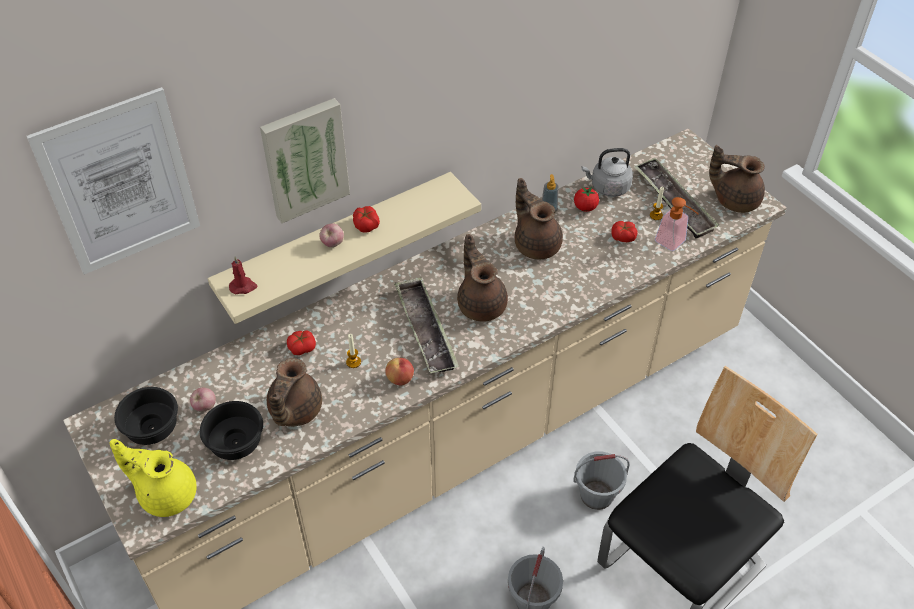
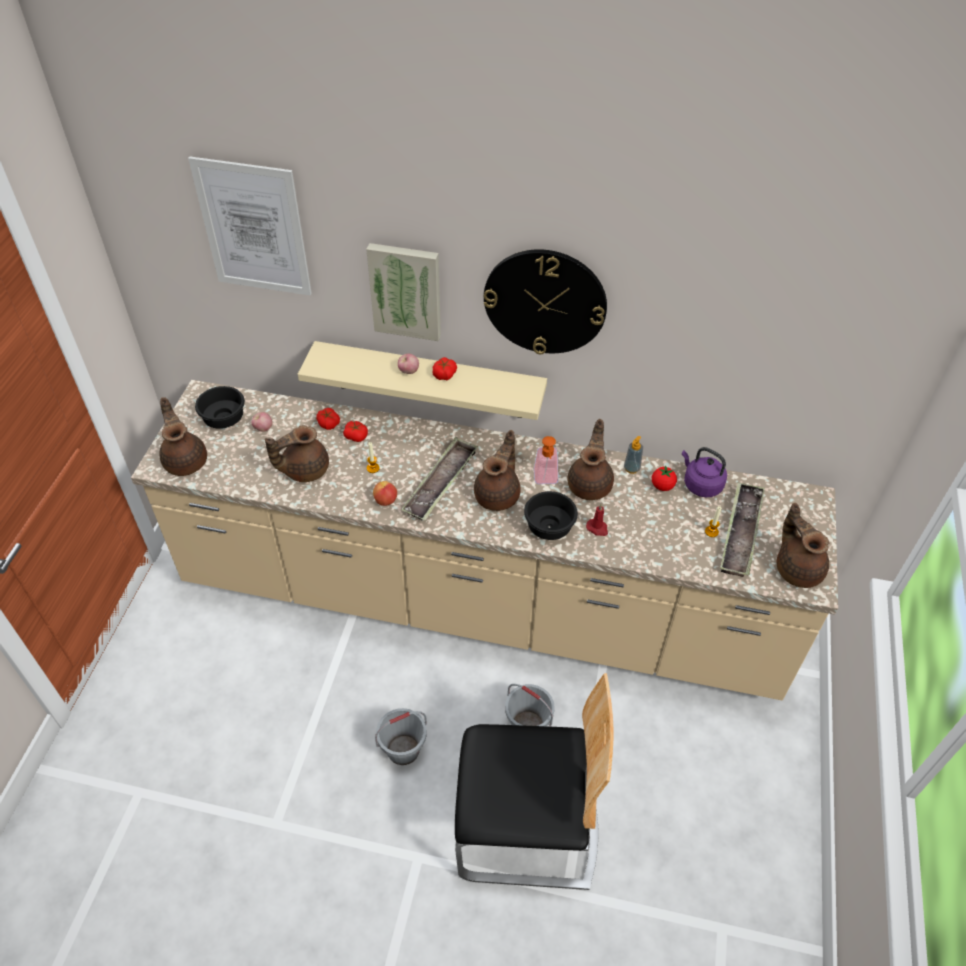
camera: 45 degrees right, 0 degrees up
(166, 493) = (186, 460): yellow teapot -> brown teapot
(237, 443) = (252, 463): black bowl -> black bowl (549, 528)
(243, 286) = (325, 360): red candle -> red candle (597, 528)
(442, 92) = (545, 301): none -> wall clock
(608, 187) = (700, 484): grey kettle -> purple kettle
(623, 237) = (663, 527): tomato -> tomato (328, 423)
(674, 243) = (697, 562): soap dispenser -> soap dispenser (546, 480)

